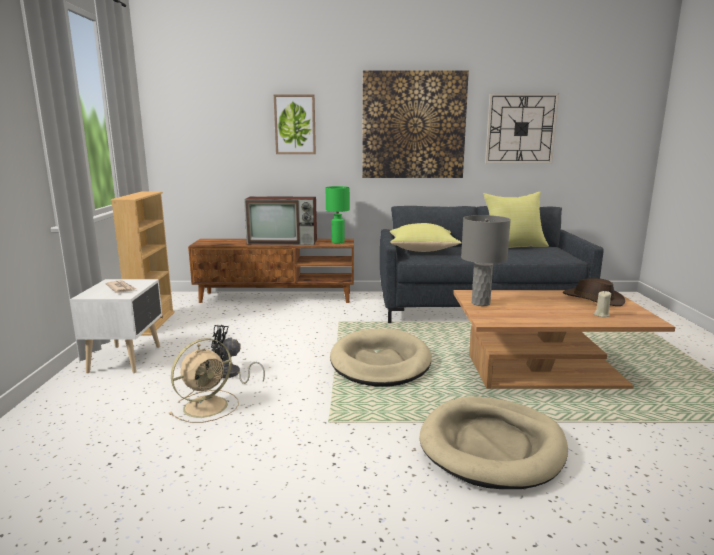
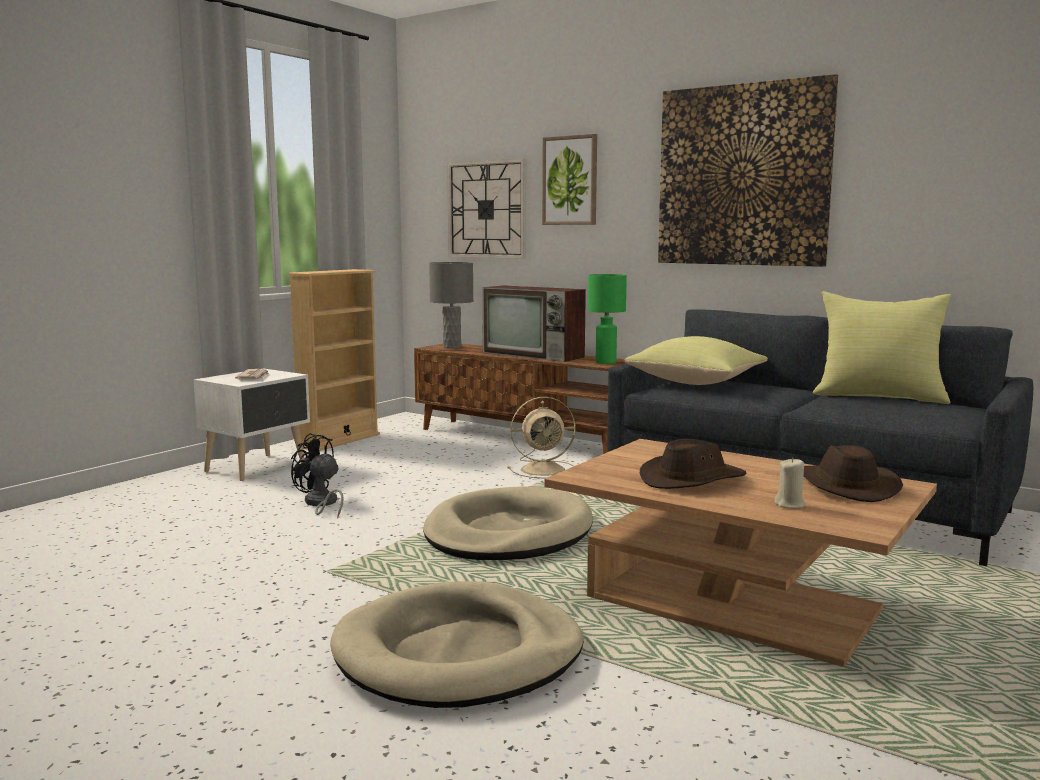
camera: 35 degrees right, 5 degrees down
(207, 406) = (247, 524): beige fan -> beige fan (545, 469)
(480, 303) = (630, 458): grey table lamp -> grey table lamp (451, 347)
(520, 129) = (944, 175): wall clock -> wall clock (487, 209)
(535, 310) = (692, 479): none -> brown hat

